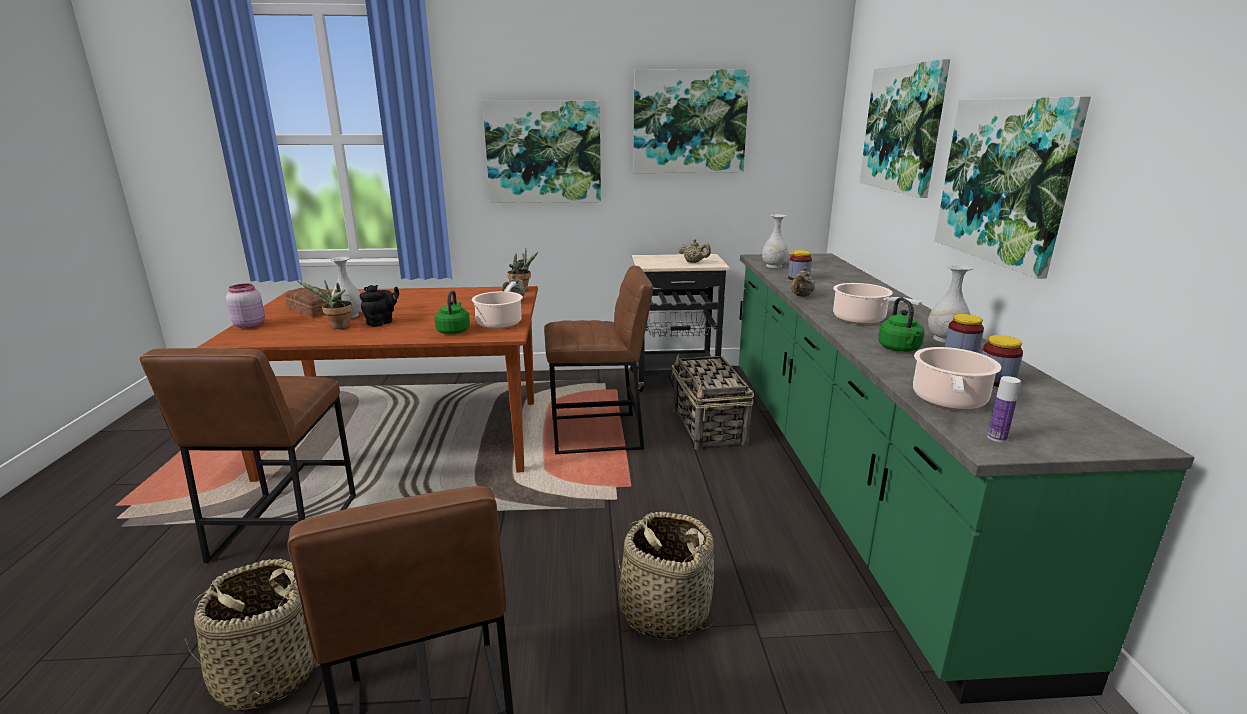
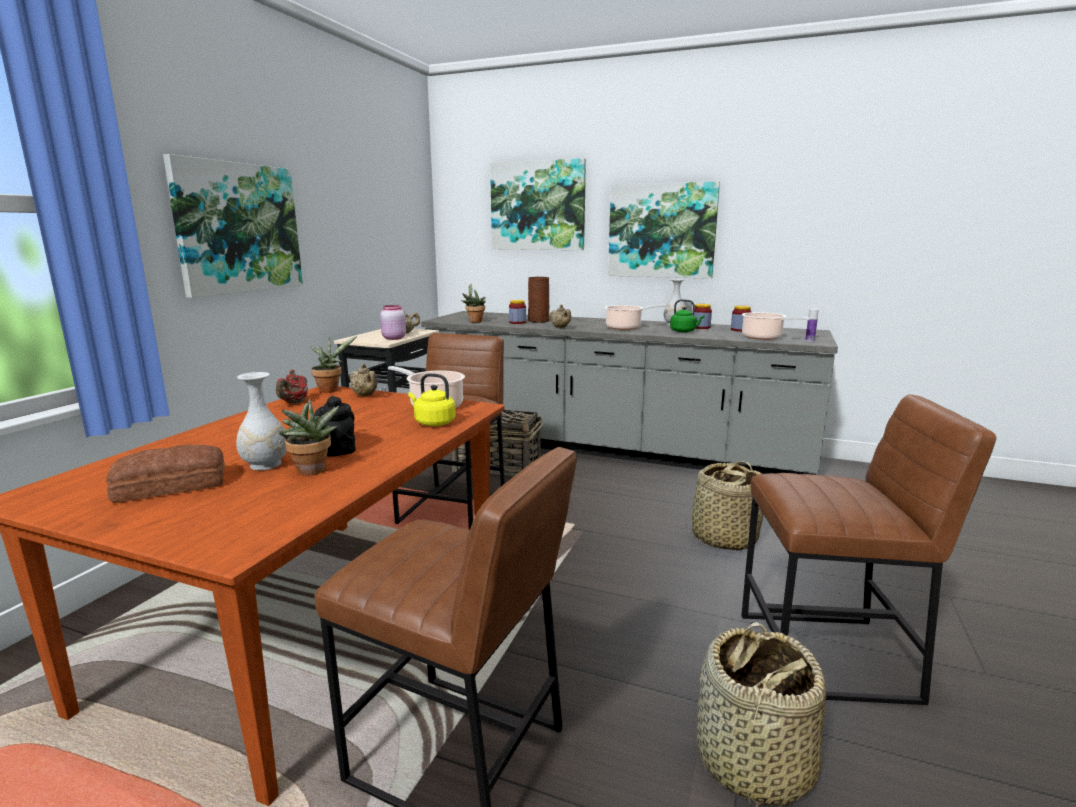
camera: 65 degrees left, 5 degrees down
(249, 325) = (169, 532): pink jar -> pink jar (393, 338)
(454, 331) = (433, 423): green kettle -> yellow kettle
(481, 291) = (294, 403): none -> red teapot
(689, 122) = (353, 199): picture -> none
(773, 266) = (474, 321): white vase -> potted plant
(828, 283) = (539, 321): none -> brown vase
(849, 478) = (611, 448): green counter -> grey counter

